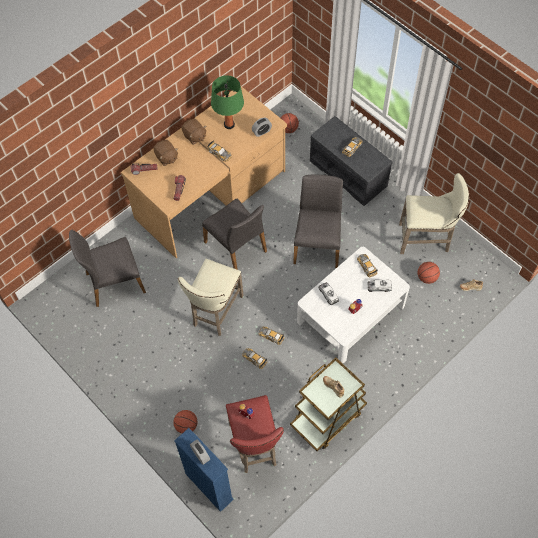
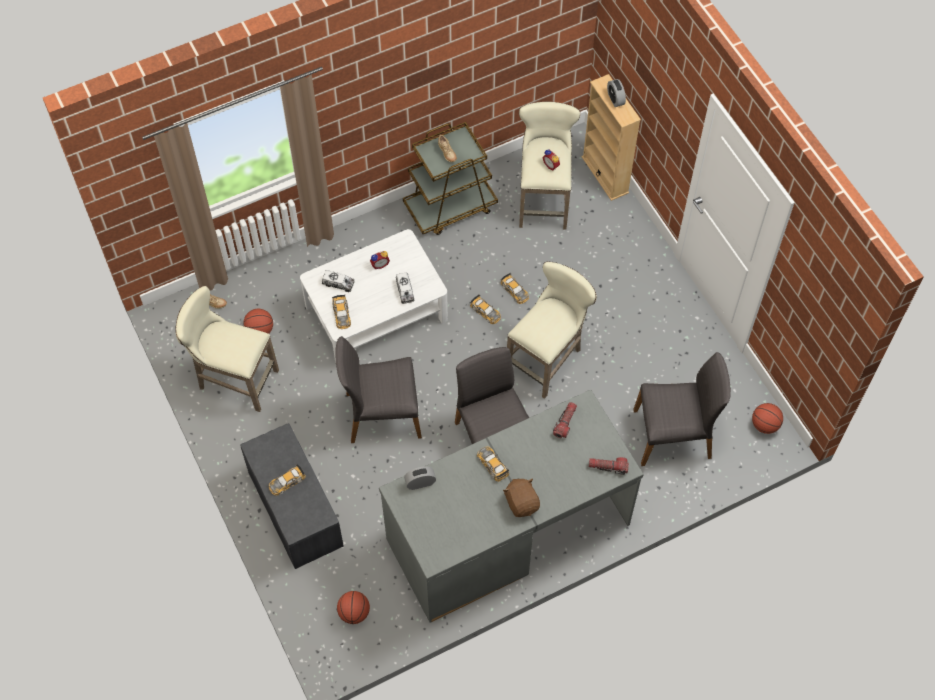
camera: 165 degrees left, 0 degrees up
(166, 158) = (571, 478): brown plush toy -> none
(186, 426) = (616, 239): basketball -> basketball (765, 425)
(209, 486) = (605, 175): blue bookcase -> beige bookcase
(211, 195) = (507, 530): brown desk -> grey desk
(229, 124) = (464, 508): green table lamp -> none
(254, 447) = (543, 199): red stool -> beige stool
(317, 244) = (382, 414): grey chair -> grey chair turned 60 degrees clockwise

